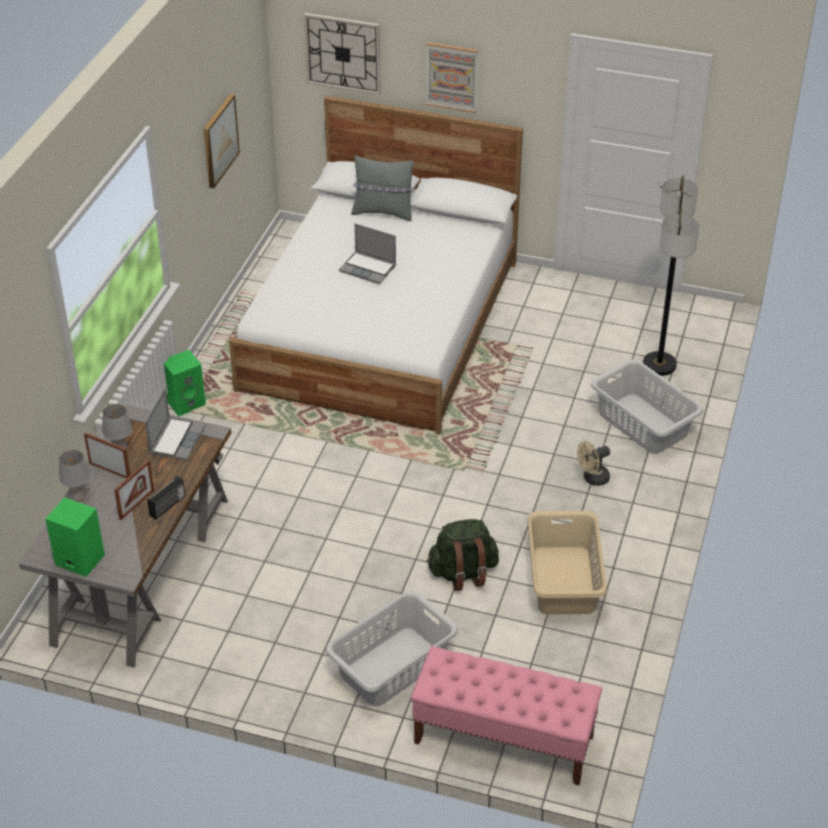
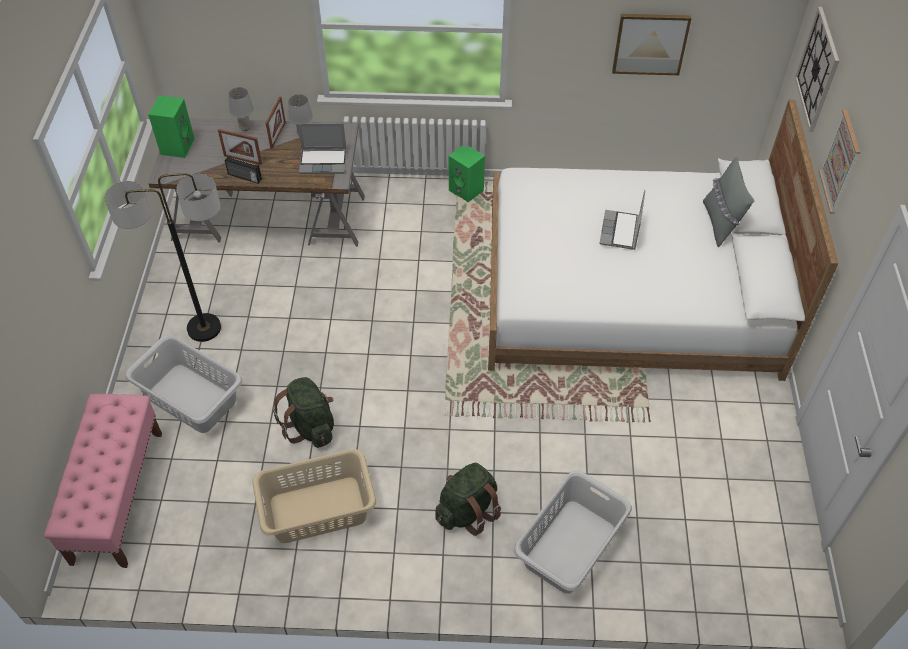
camera: 75 degrees right, 10 degrees up
(592, 479) = (467, 511): beige fan -> green backpack
(659, 365) = (677, 548): floor lamp -> floor lamp (204, 328)

